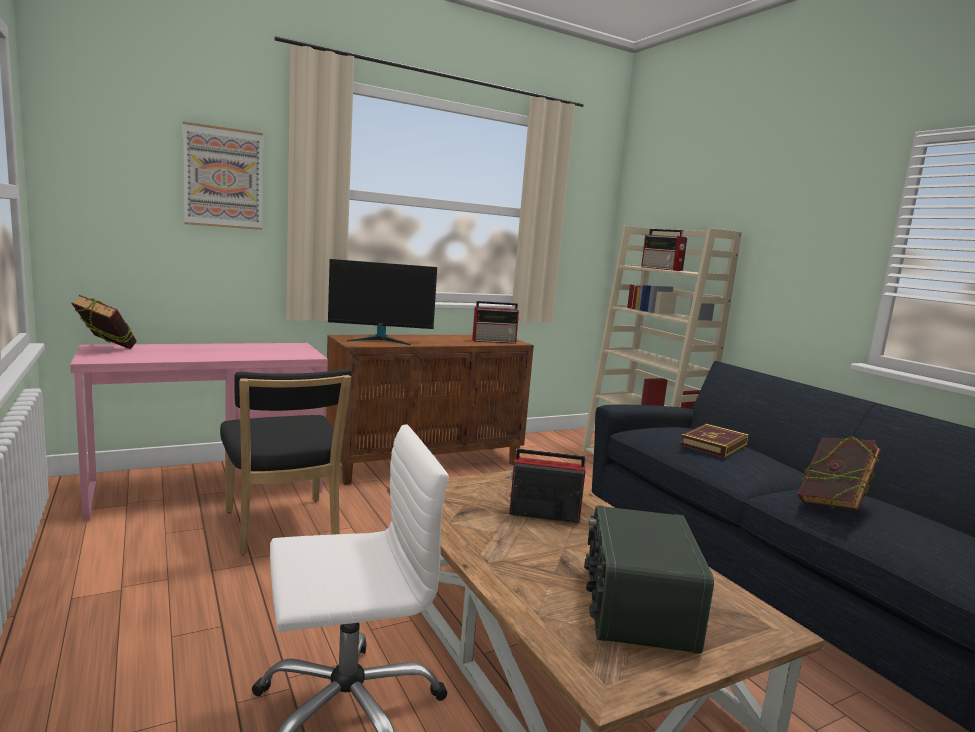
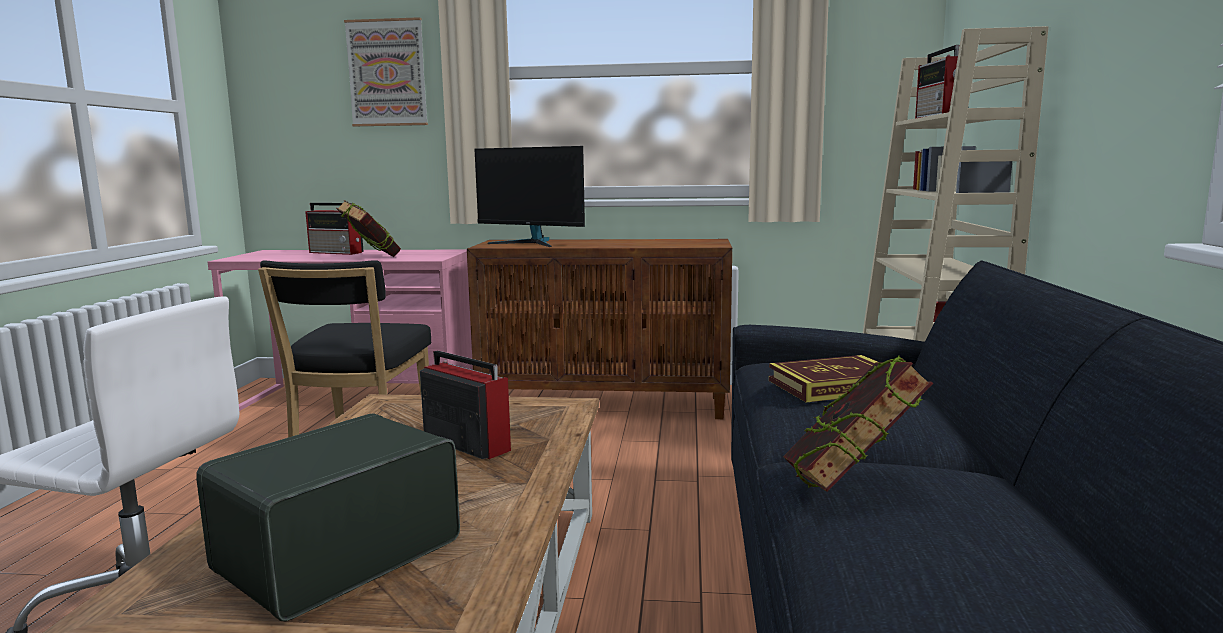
camera: 35 degrees right, 0 degrees up
(106, 350) = (266, 253): book -> book (371, 257)
(495, 341) = (685, 244): radio -> radio (337, 252)

